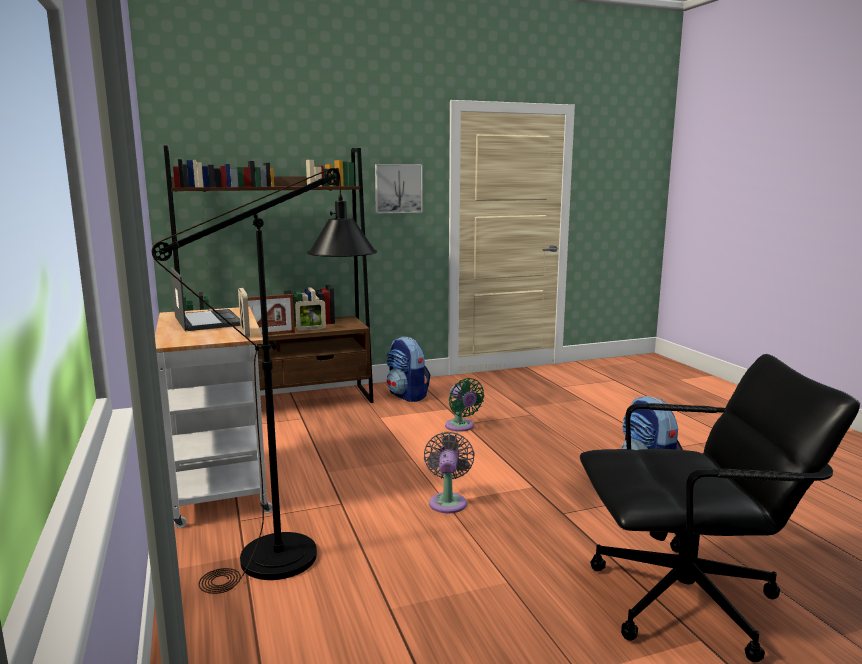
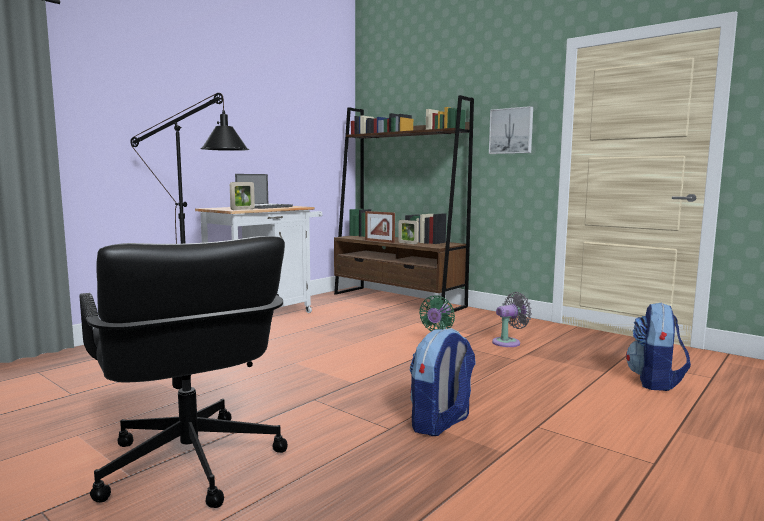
camera: 60 degrees right, 5 degrees down
(407, 396) = (474, 320): backpack -> backpack (655, 382)
(448, 501) = (296, 363): grey fan -> grey fan (509, 342)

